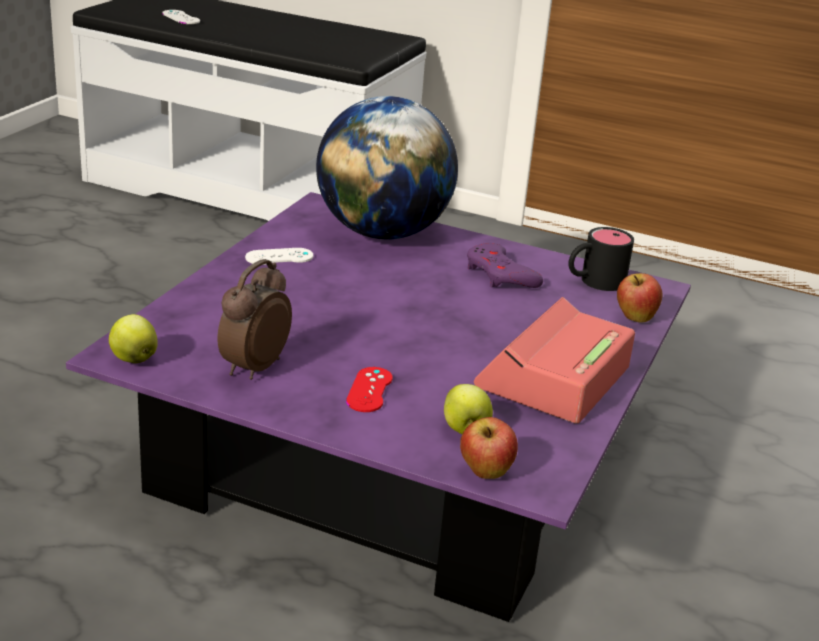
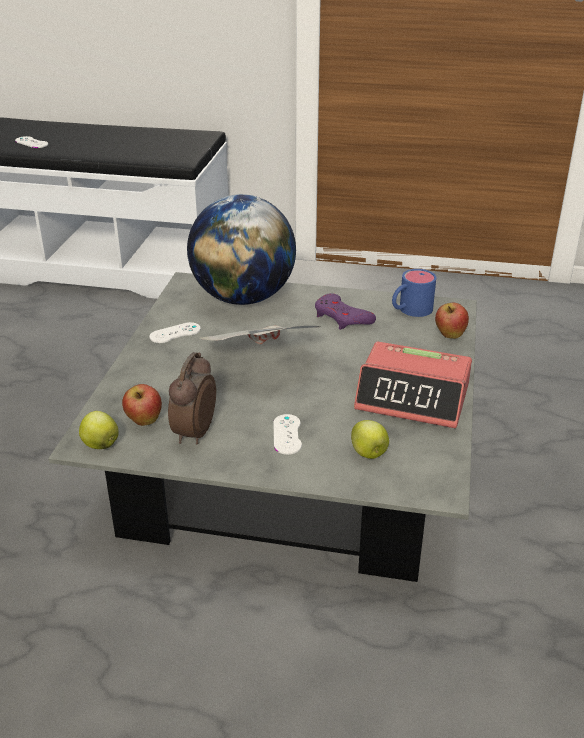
camera: 10 degrees left, 5 degrees up
(369, 390) = (287, 434): red game controller -> white game controller
(372, 304) = (260, 360): none -> newspaper
(399, 454) = (293, 464): purple coffee table -> grey coffee table
(485, 473) = (397, 486): apple -> apple (144, 421)
(553, 378) = (413, 397): alarm clock -> alarm clock turned 90 degrees counterclockwise
(594, 281) = (410, 310): black mug -> blue mug

